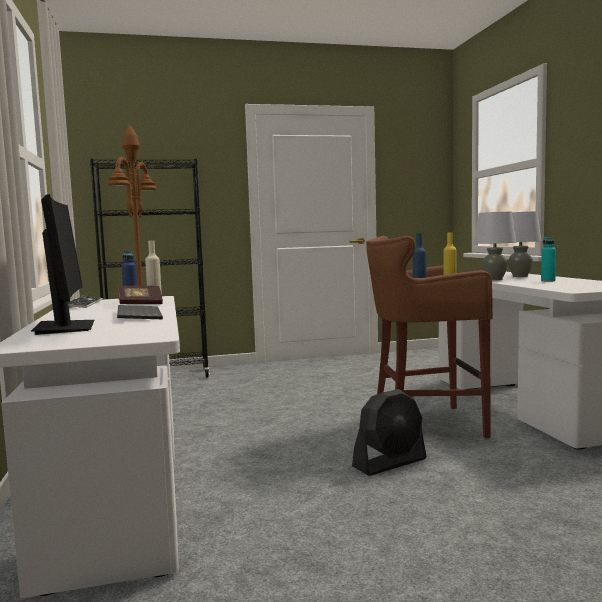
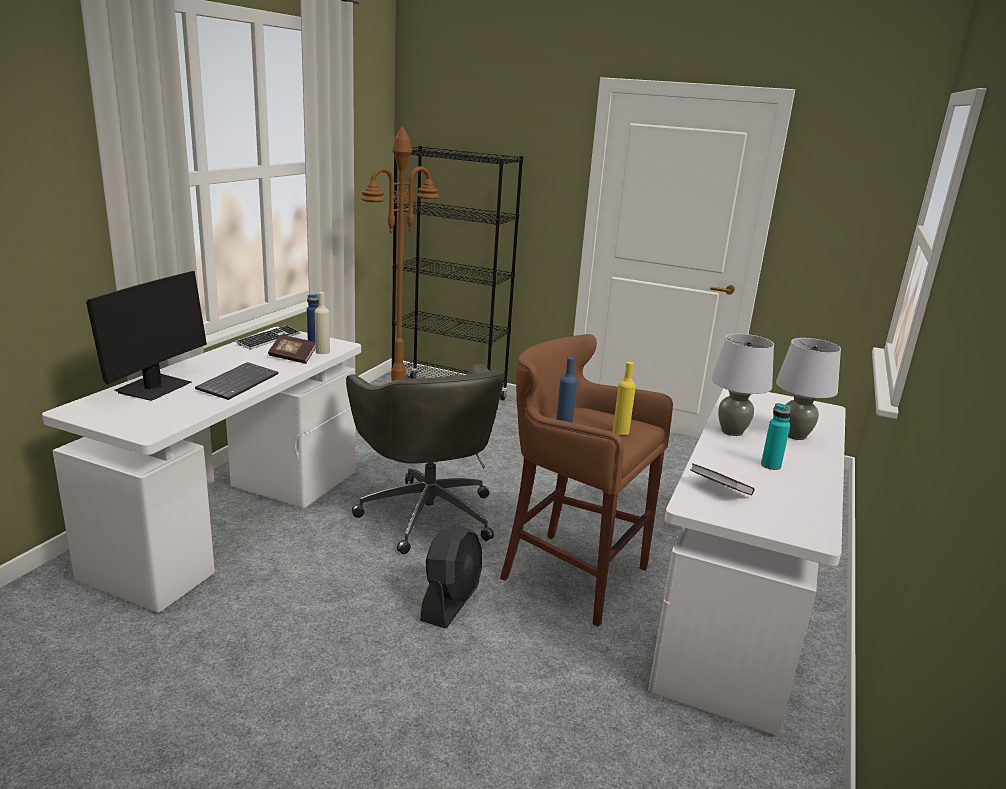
camera: 35 degrees right, 15 degrees up
(274, 431) = (427, 513): none -> grey office chair
(390, 463) = (451, 602): black fan -> black fan turned 75 degrees counterclockwise
(563, 287) = (719, 490): none -> book

